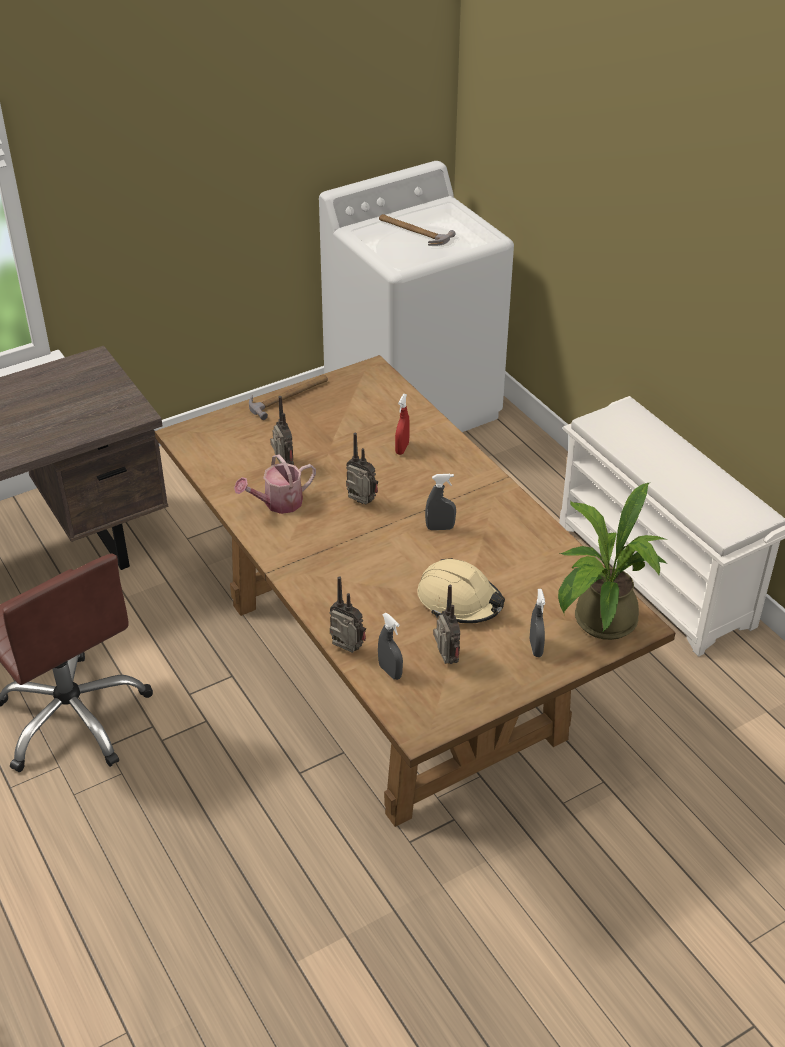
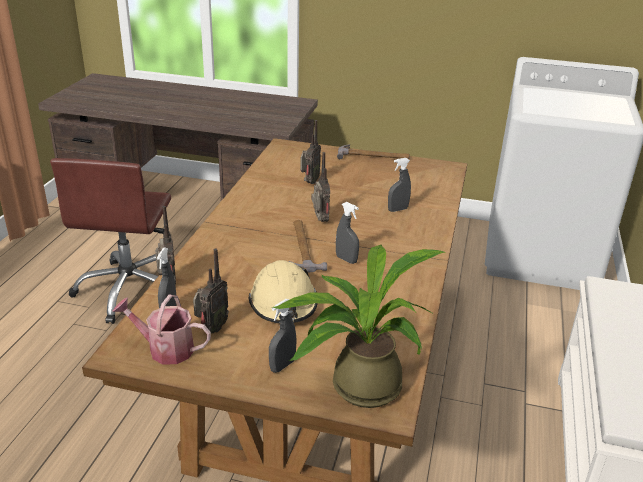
camera: 45 degrees right, 10 degrees down
(278, 503) = (273, 196): watering can -> watering can (165, 349)
(402, 448) = (397, 209): red spray bottle -> grey spray bottle
(413, 231) = (569, 101): hammer -> hammer (302, 248)

